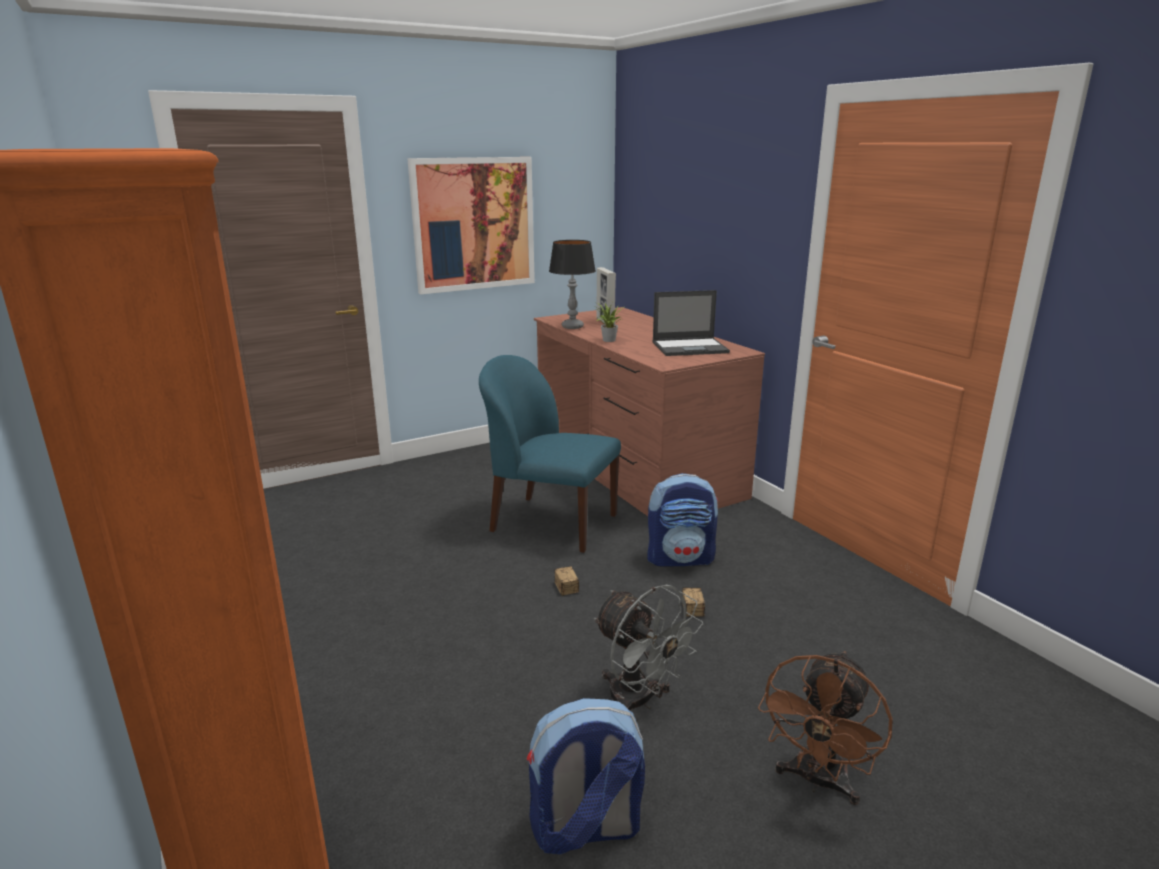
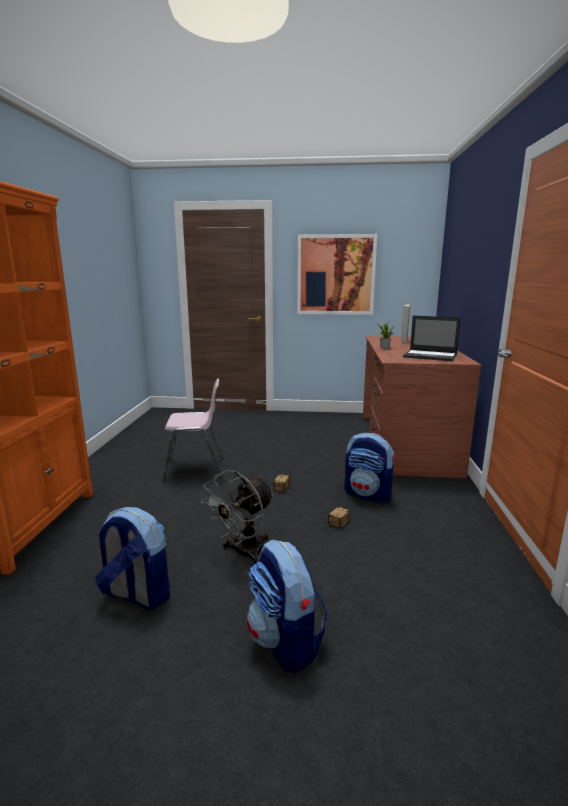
camera: 35 degrees right, 5 degrees down
(403, 605) = (195, 469): none -> pink chair
(551, 523) = (315, 456): blue chair -> none
(572, 327) = (378, 340): table lamp -> none
(640, 702) = (243, 553): grey fan -> grey fan turned 45 degrees clockwise
(817, 781) = (286, 642): brown fan -> backpack

